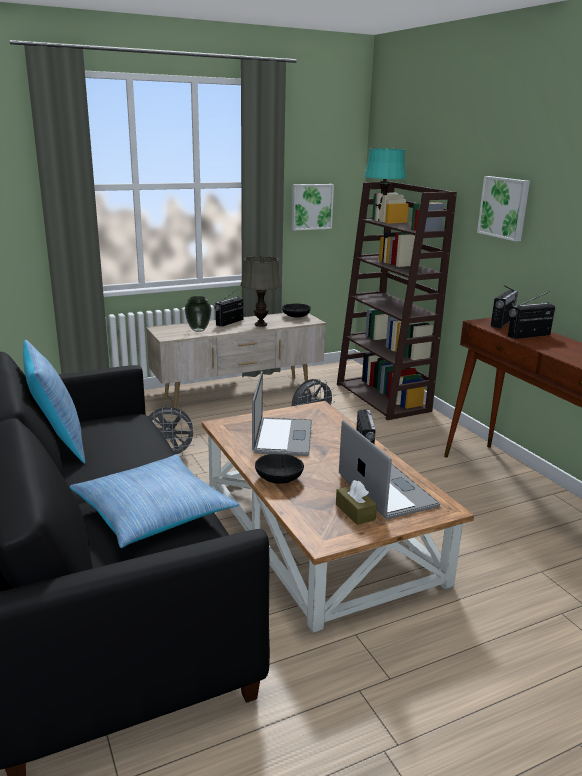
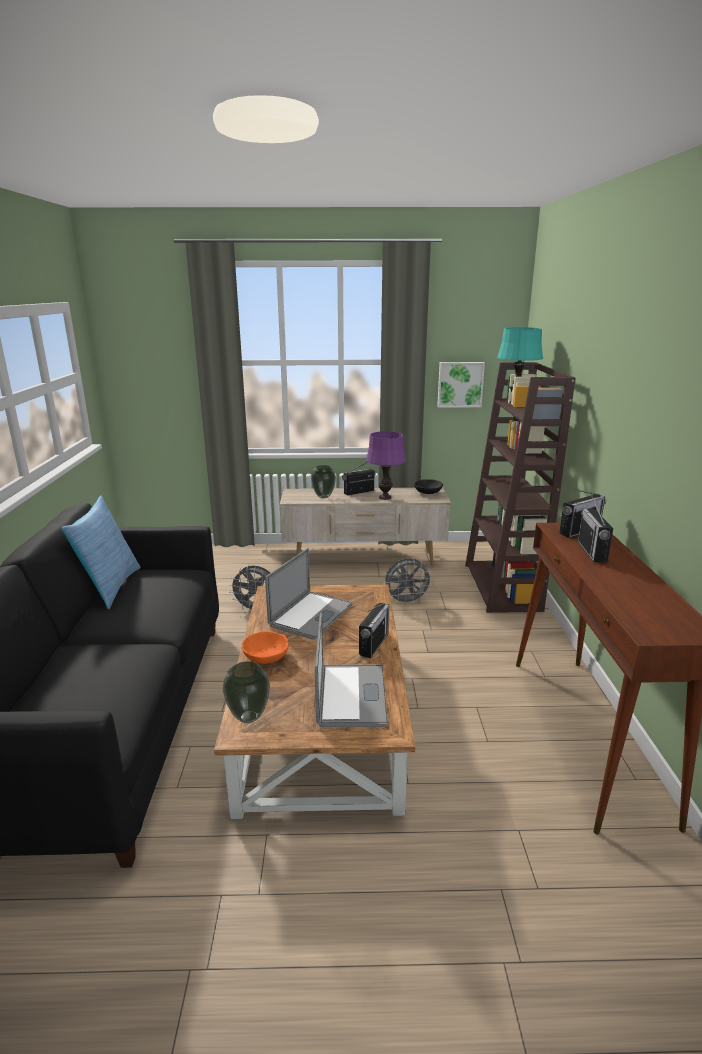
camera: 25 degrees right, 0 degrees up
(153, 511) = (108, 667): pillow -> none
(260, 324) = (385, 497): grey table lamp -> purple table lamp
(279, 478) = (266, 657): black bowl -> orange bowl
(318, 527) = (249, 717): none -> vase
(355, 512) = (298, 710): brown tissue box -> none
(504, 207) = (611, 399): picture -> none
(529, 336) = (591, 551): radio -> radio turned 90 degrees counterclockwise

